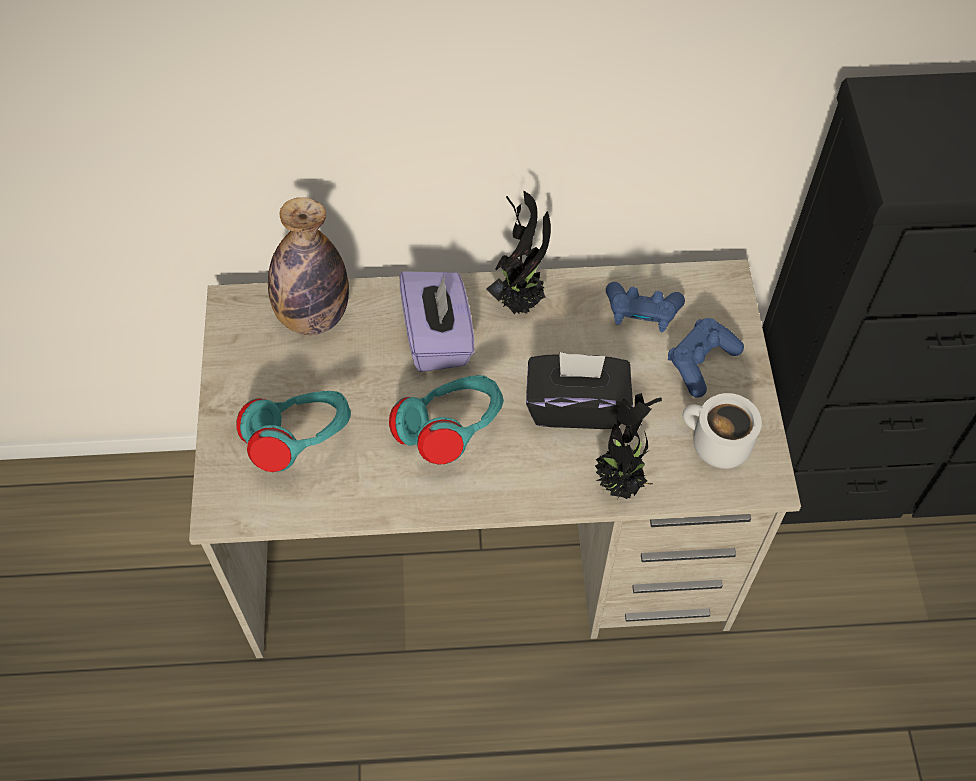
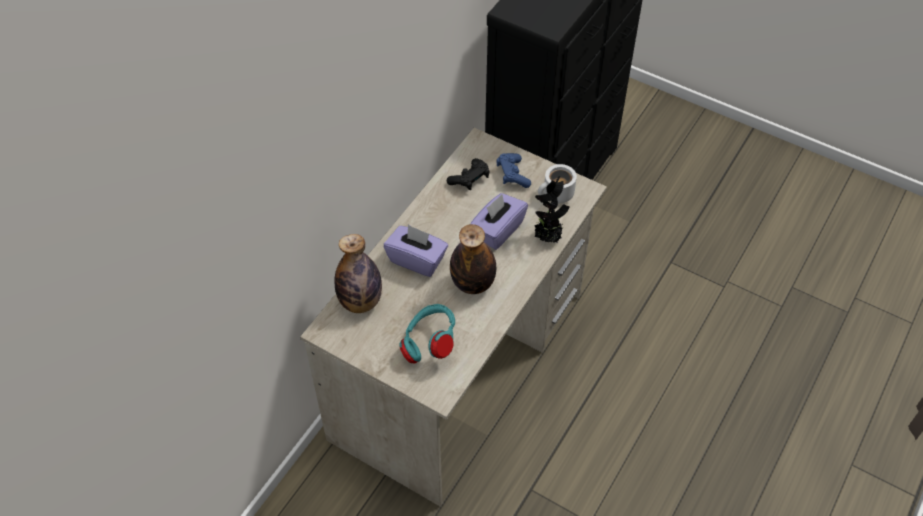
camera: 55 degrees left, 5 degrees down
(451, 433) = (473, 283): turquoise headphones -> bottle
(520, 301) = (424, 218): potted plant -> none
(576, 406) = (497, 230): black tissue box -> purple tissue box
(641, 313) = (470, 179): blue game controller -> black game controller

